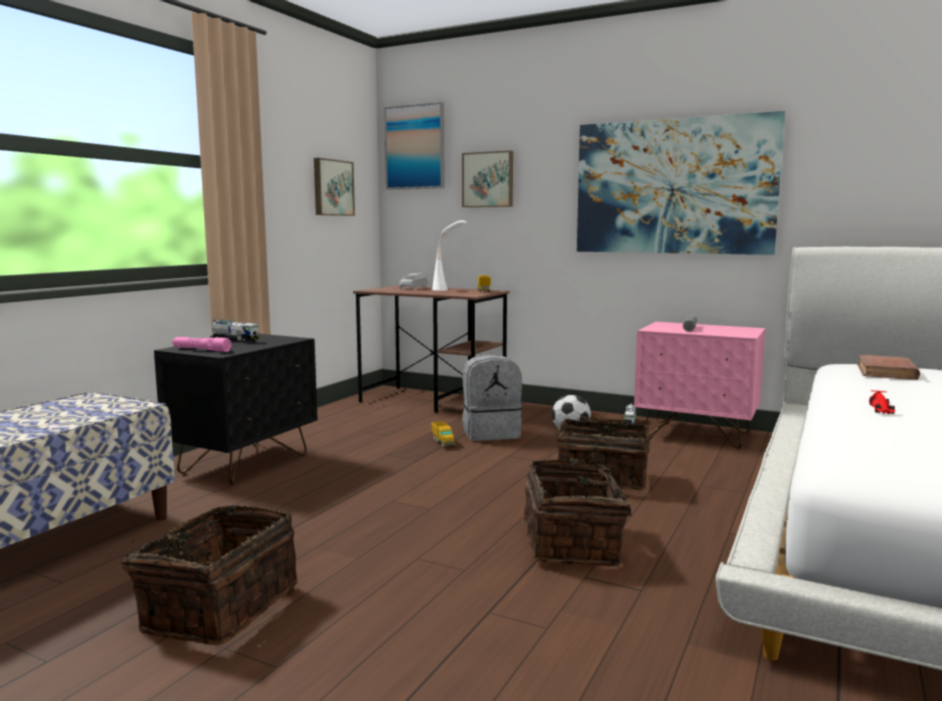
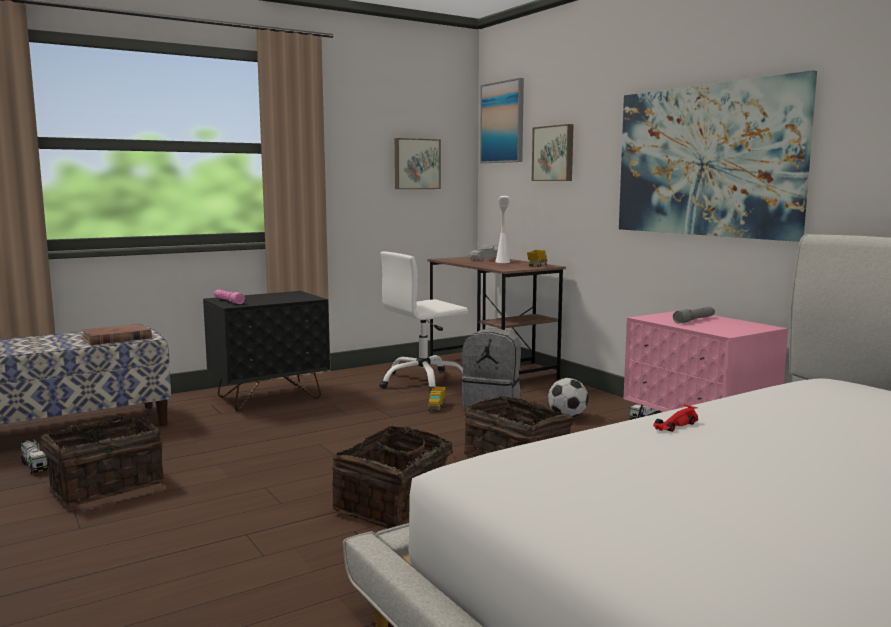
camera: 30 degrees right, 0 degrees up
(234, 340) = (270, 296): toy truck -> toy truck (34, 466)
(386, 421) = (423, 381): none -> white office chair
(886, 372) = (826, 393): brown book -> brown book (116, 338)

